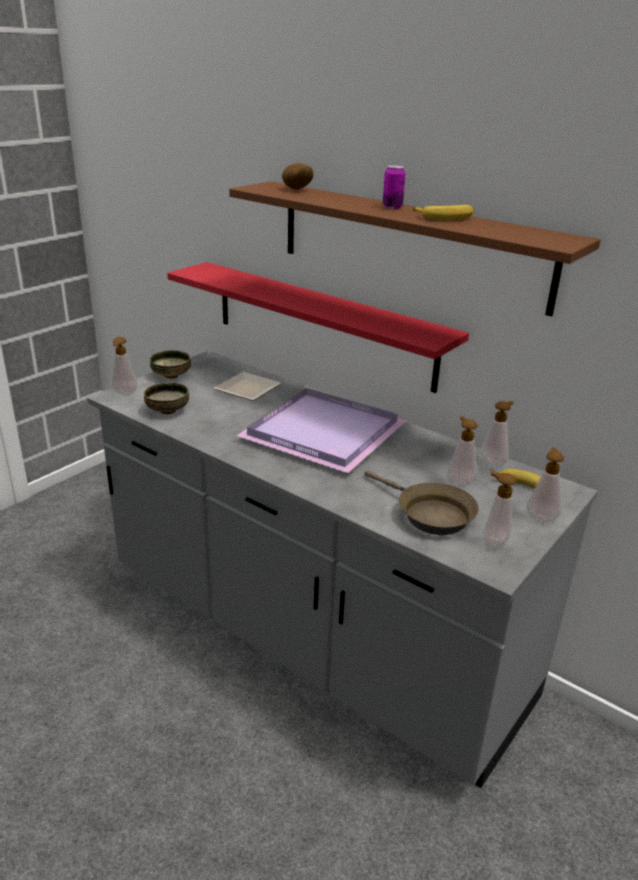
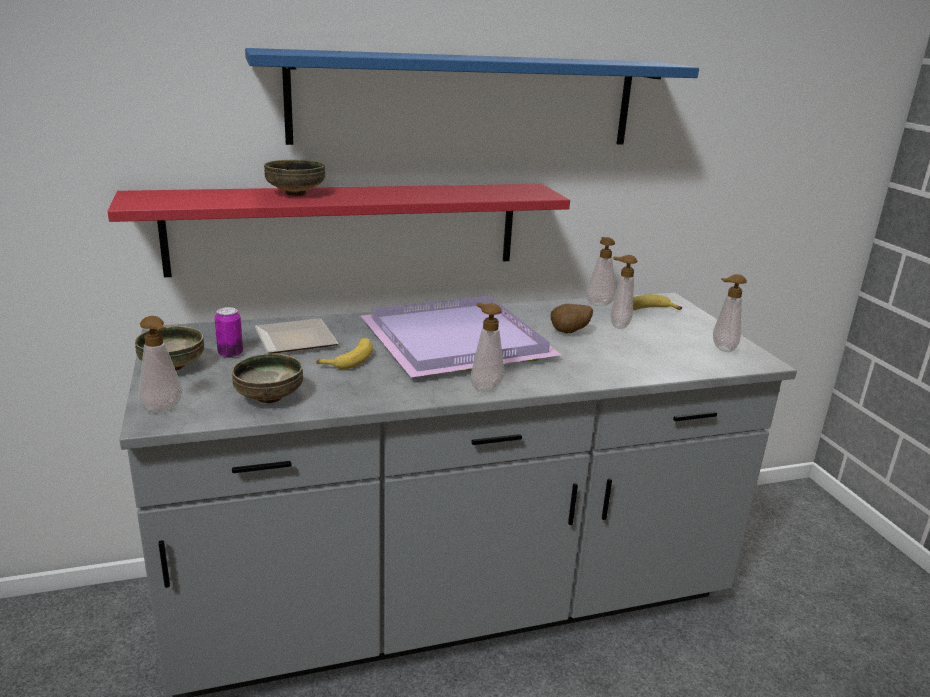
camera: 55 degrees left, 5 degrees down
(275, 289) = (295, 194): none -> bowl
(296, 190) = (321, 51): potato -> potato (569, 333)
(392, 207) = (468, 56): can -> can (230, 354)
(409, 244) = (466, 100): brown shelf -> blue shelf
(429, 514) = (658, 353): brown frying pan -> none
(446, 217) = (536, 58): banana -> banana (350, 359)
(541, 517) = (698, 321): soap dispenser -> soap dispenser (484, 387)

